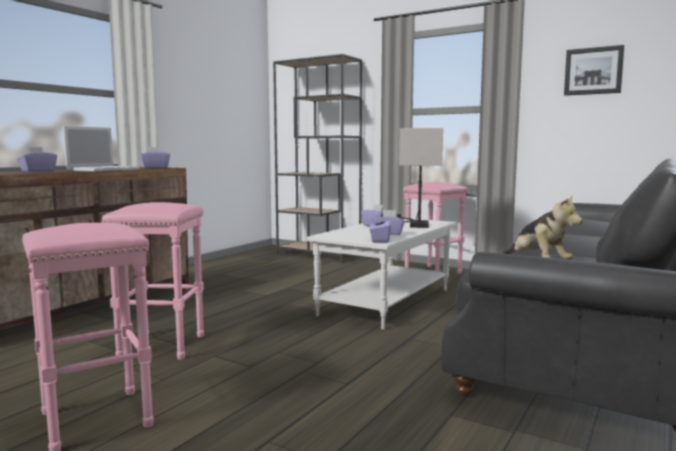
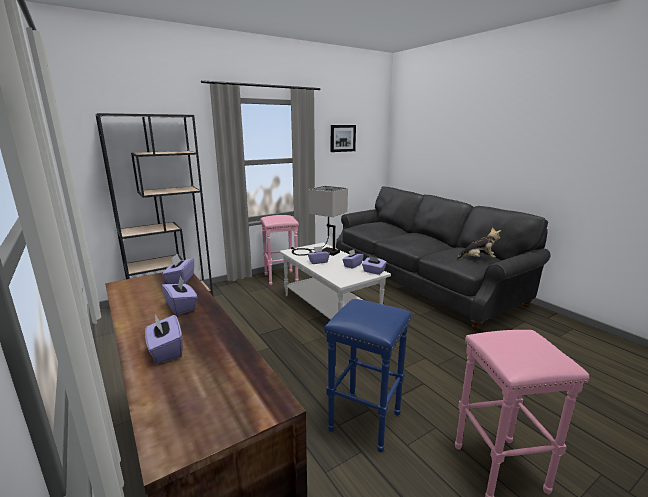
camera: 65 degrees left, 10 degrees up
(104, 169) = (181, 307): laptop -> purple tissue box
(160, 346) = (365, 422): pink stool -> blue stool

